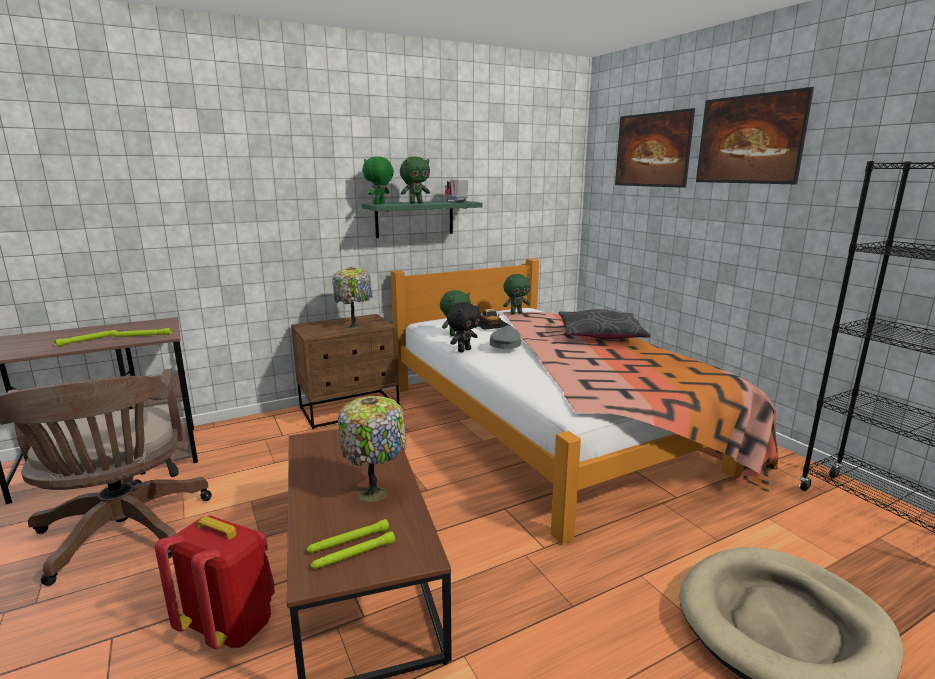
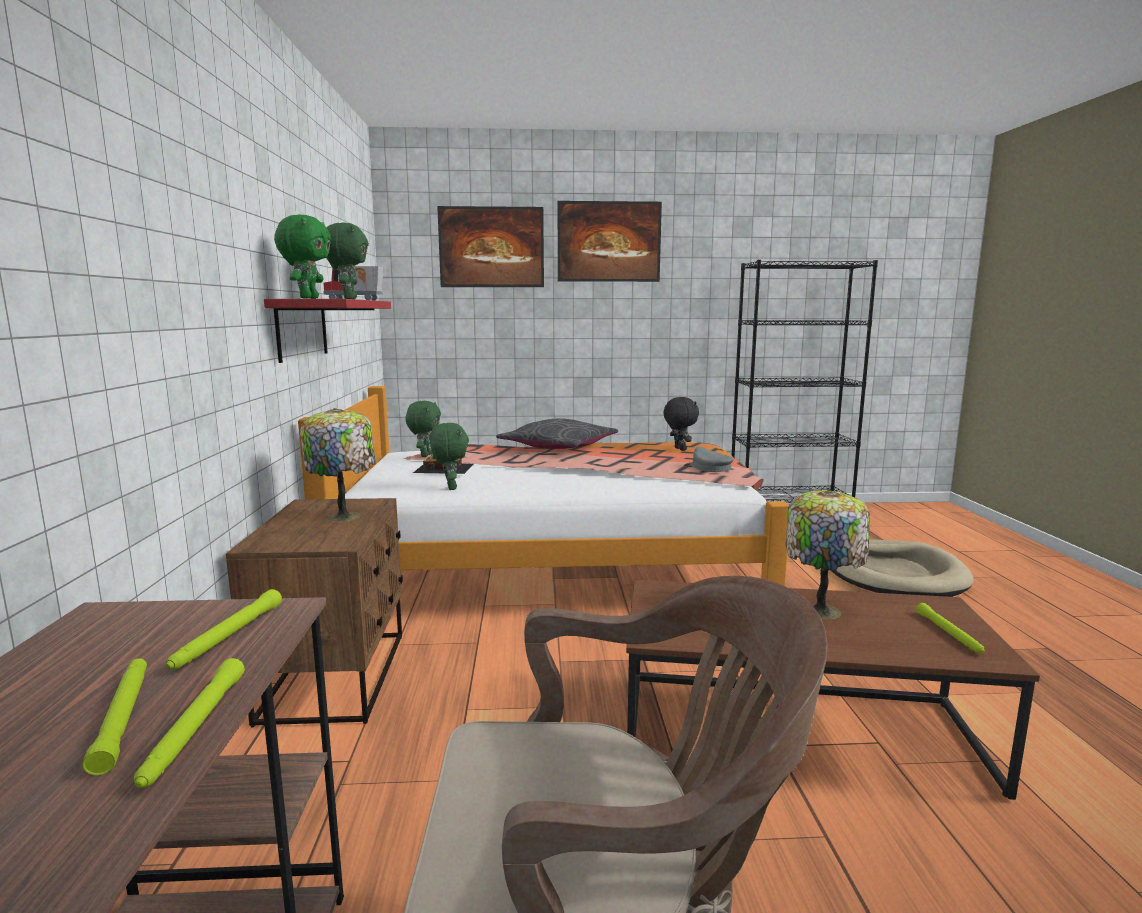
camera: 65 degrees left, 5 degrees down
(230, 626) = (895, 856): red backpack -> none
(348, 541) = (923, 633): green flashlight -> green flashlight (194, 729)
(379, 203) = (308, 298): green plush toy -> green plush toy turned 135 degrees counterclockwise
(414, 219) = (302, 329): green shelf -> red shelf
(464, 350) = (517, 493): black plush toy -> black plush toy (679, 449)
(505, 343) = (541, 472): grey cap -> grey cap (708, 468)

